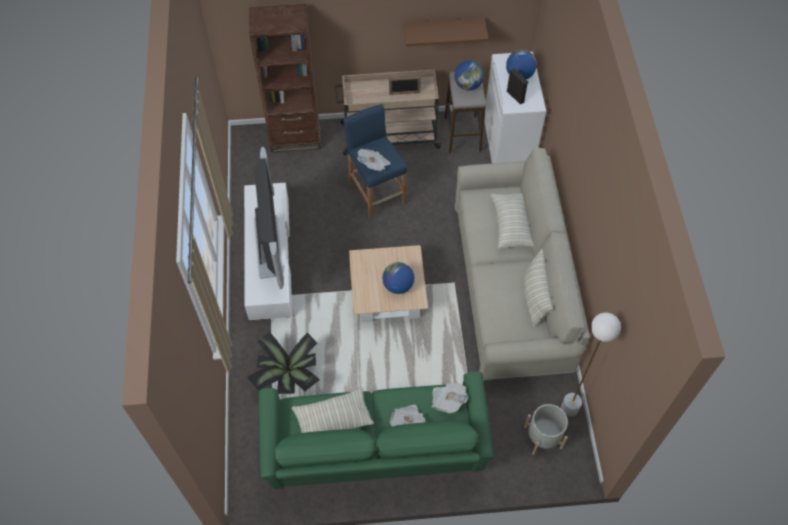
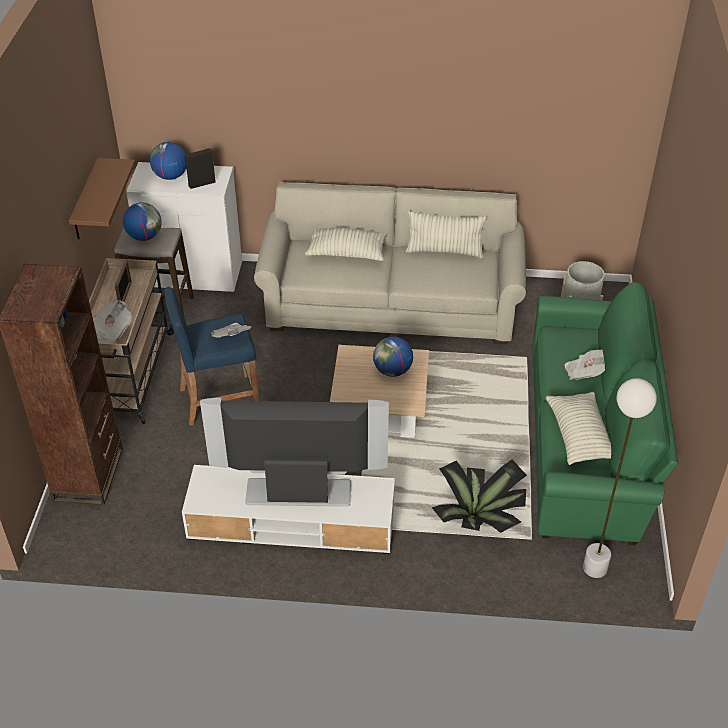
camera: 80 degrees left, 15 degrees down
(447, 400) = (561, 338): newspaper -> newspaper (111, 332)
(570, 408) = (547, 287): white floor lamp -> white floor lamp (595, 568)

